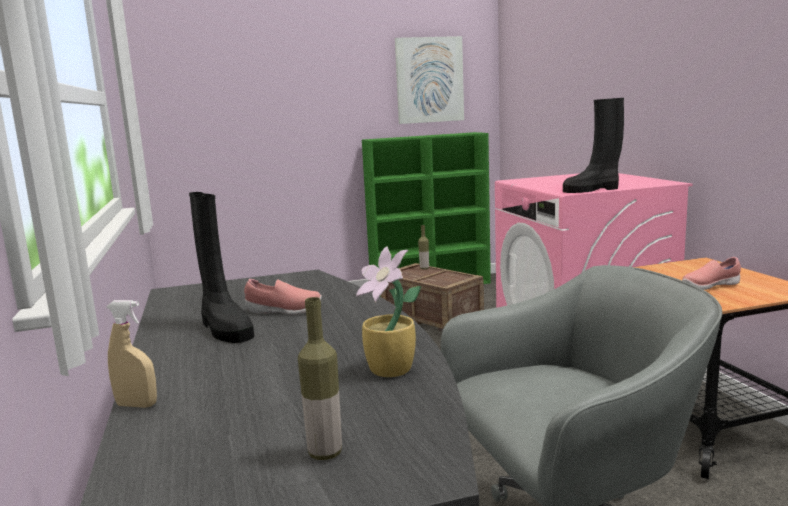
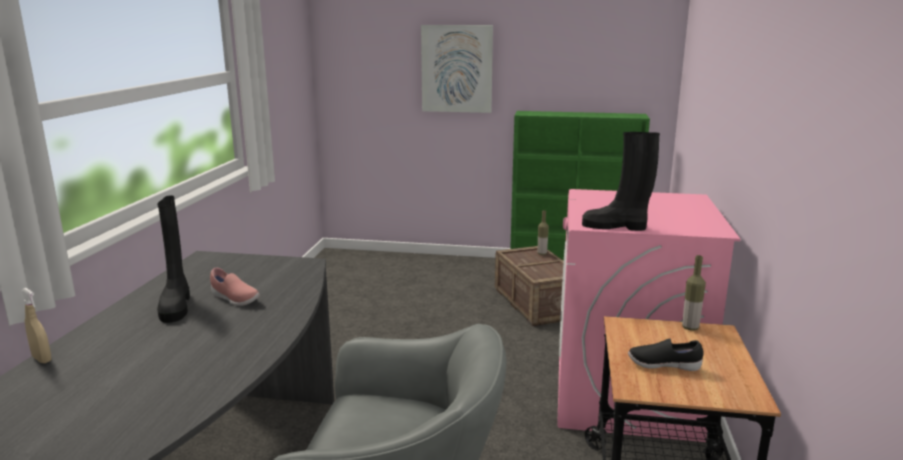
camera: 25 degrees right, 5 degrees up
(325, 453) = (64, 436): bottle -> bottle (690, 328)
(391, 371) = (202, 381): potted plant -> none
(429, 80) = (598, 54): picture -> picture (457, 69)
(709, 287) = (663, 365): pink shoe -> black shoe

